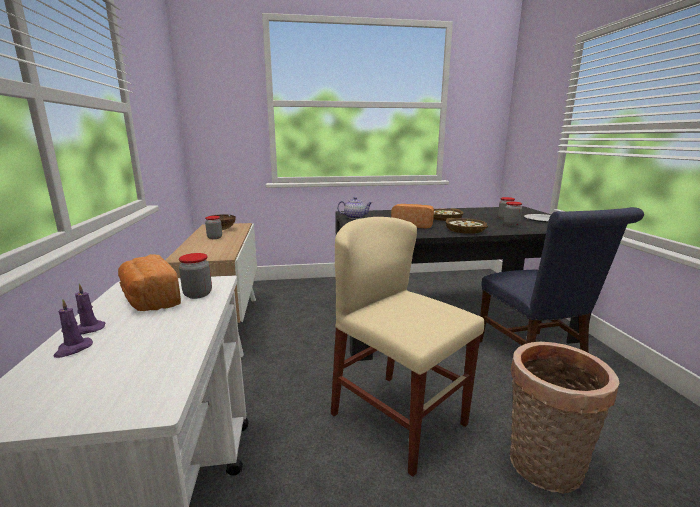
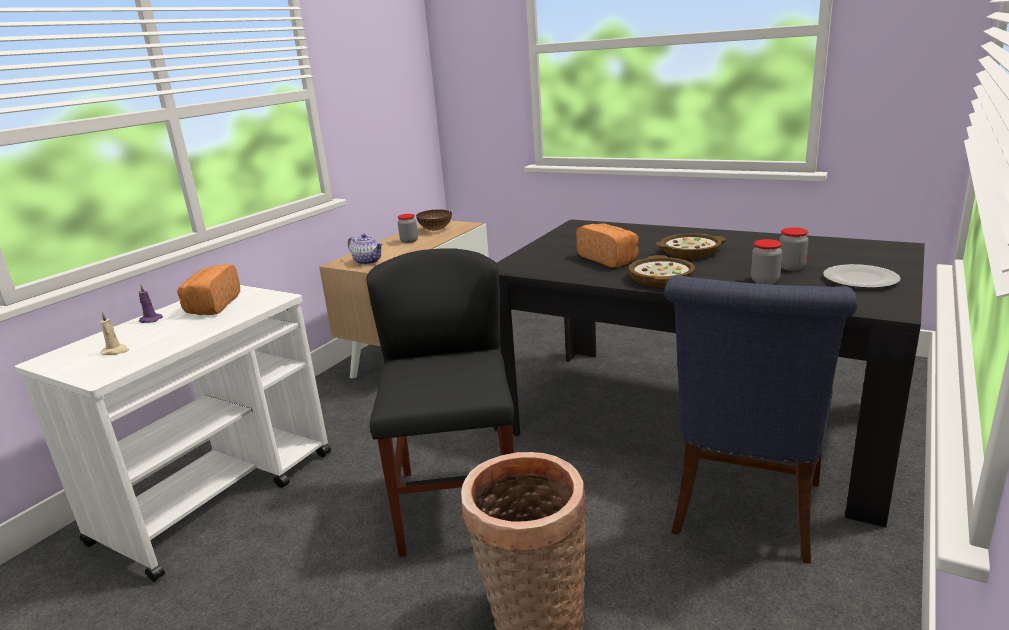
camera: 40 degrees right, 5 degrees up
(73, 349) = (124, 332): purple candle -> none
(109, 371) = (116, 351): none -> beige candle
(198, 294) = (245, 307): jar -> none
(355, 217) = (568, 234): teapot -> teapot (368, 261)
(398, 419) = (458, 505): beige chair -> black chair

